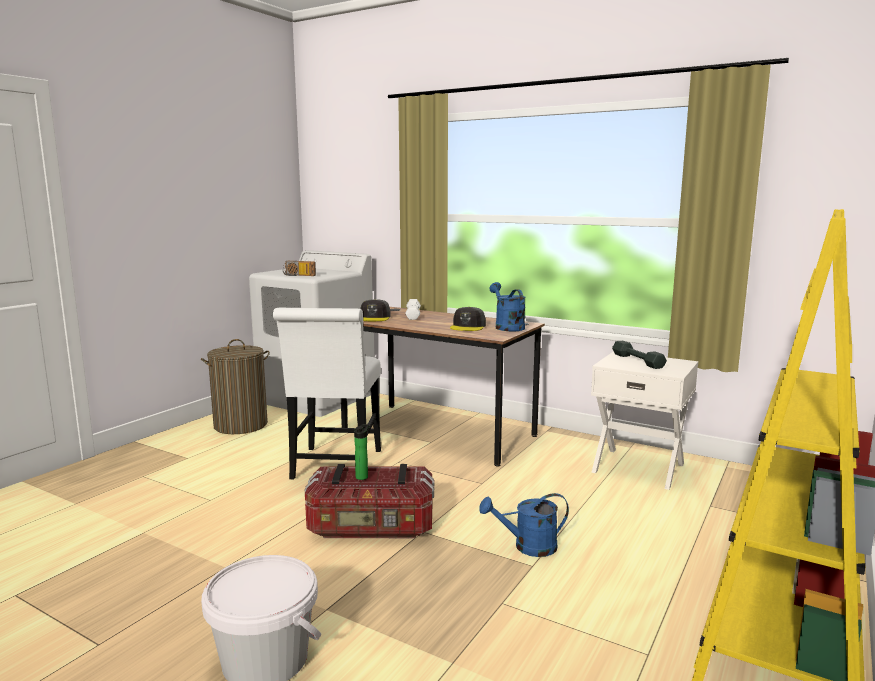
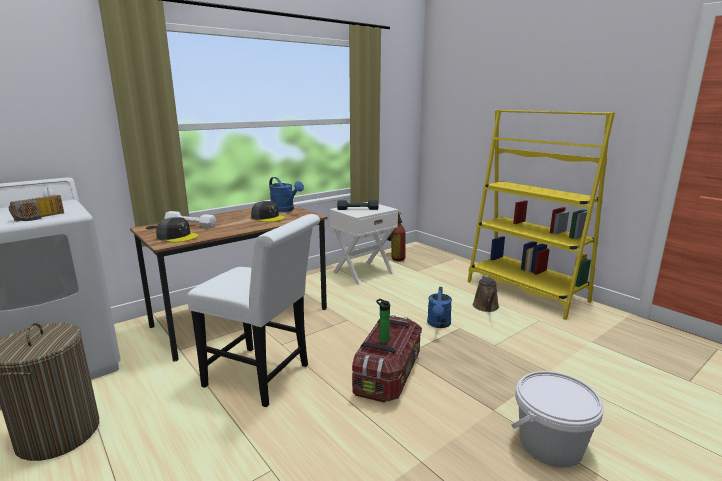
camera: 70 degrees left, 5 degrees up
(507, 327) = (285, 210): blue watering can -> blue watering can turned 135 degrees counterclockwise
(638, 587) = (486, 307): none -> brown watering can
(740, 480) = (395, 257): none -> fire extinguisher

